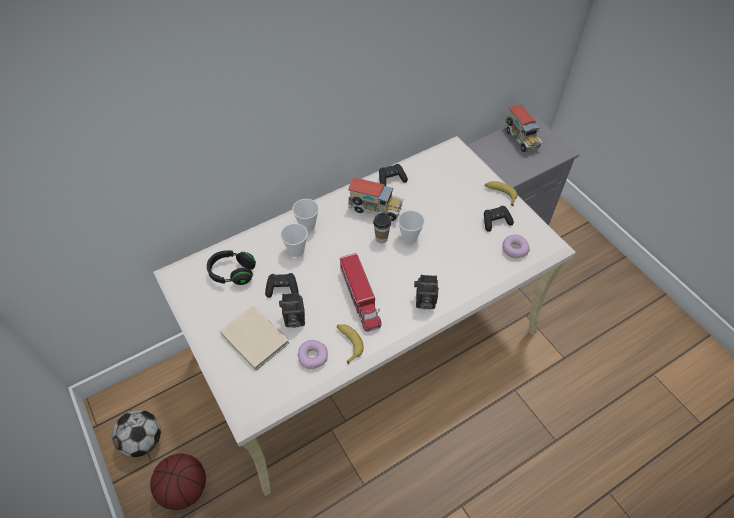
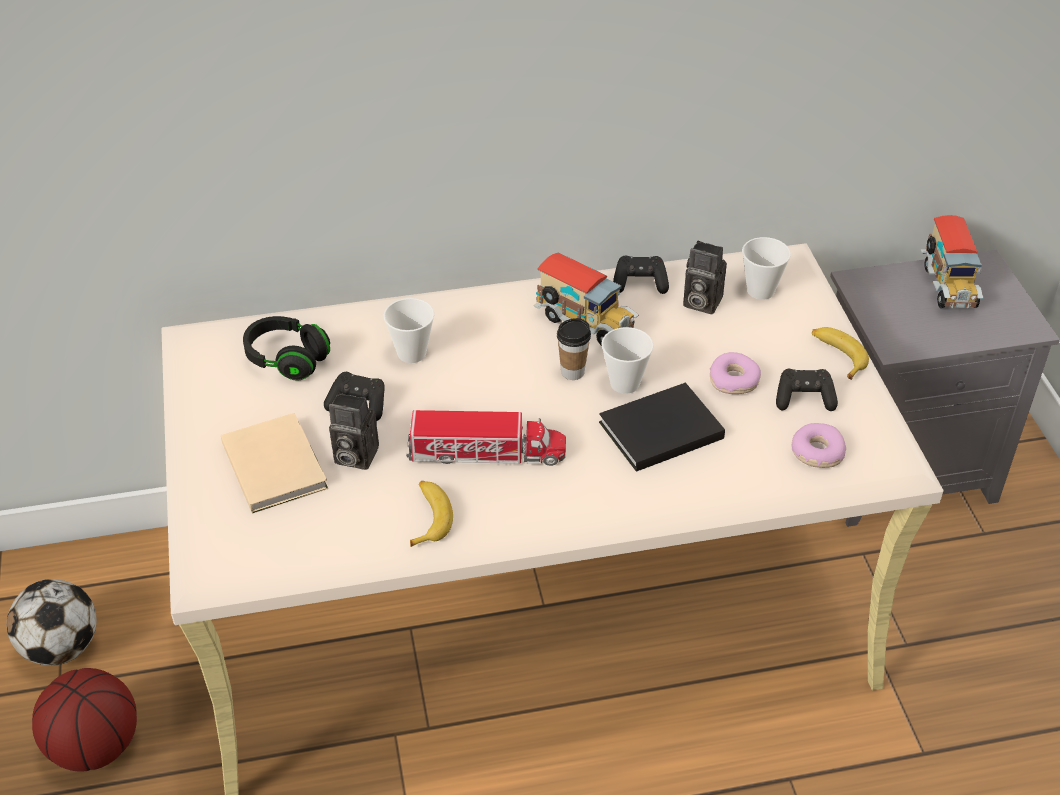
camera: 20 degrees right, 10 degrees down
(307, 226) = (450, 320): cup -> cup (760, 290)
(313, 356) = (358, 520): donut -> donut (734, 380)
(360, 297) = (486, 453): toy truck -> toy truck turned 90 degrees counterclockwise
(424, 302) = (598, 491): camera -> camera (699, 302)
(436, 259) = (657, 430): none -> black book

